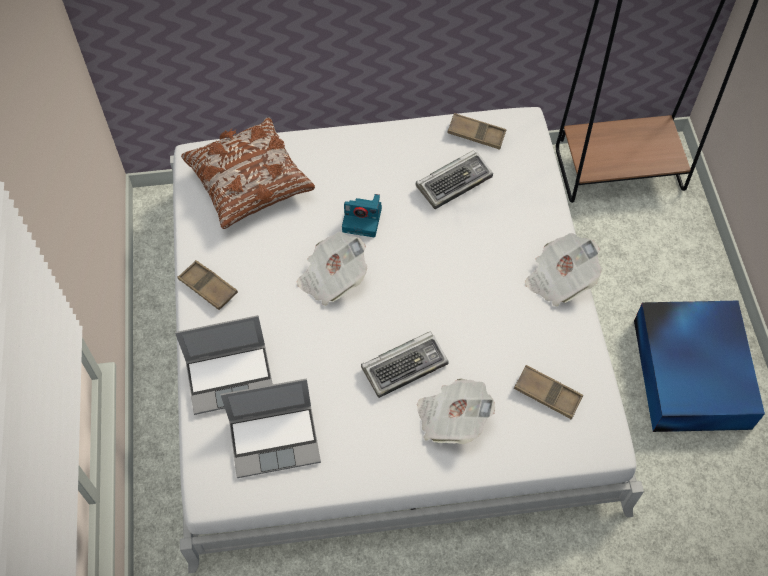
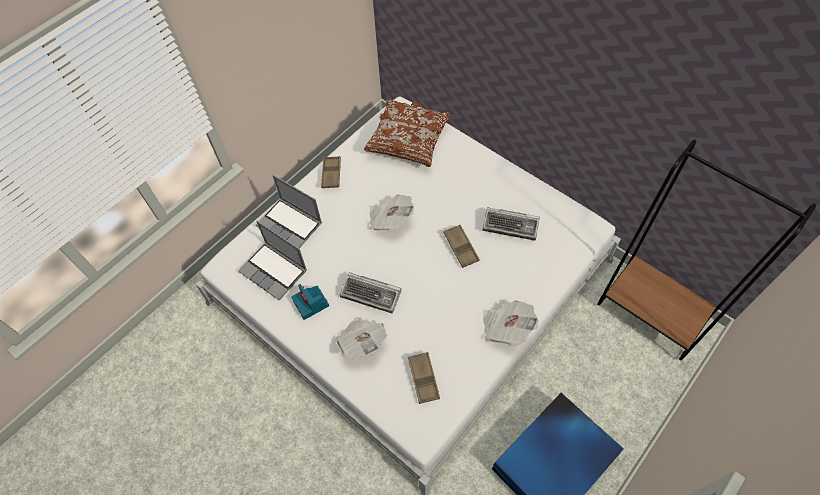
camera: 50 degrees right, 0 degrees up
(363, 219) = (440, 204): camera -> camera (311, 303)
(476, 134) = (555, 211): brown tray -> brown tray (461, 247)

